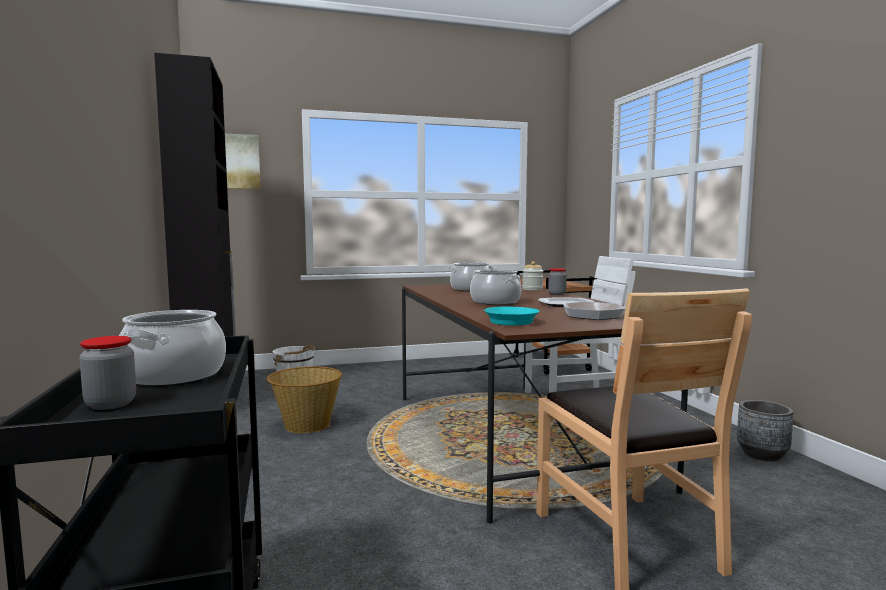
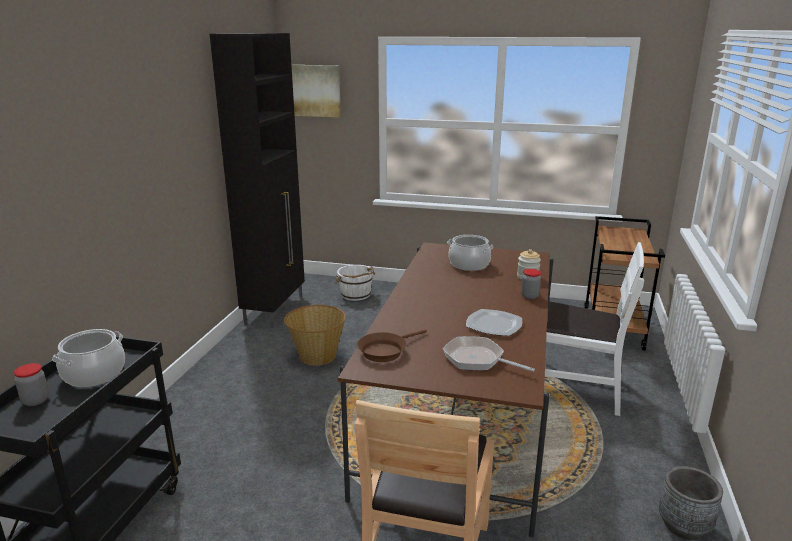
camera: 30 degrees right, 15 degrees up
(495, 302) = (440, 303): cooking pot -> none
(511, 321) = (385, 351): turquoise frying pan -> brown frying pan

